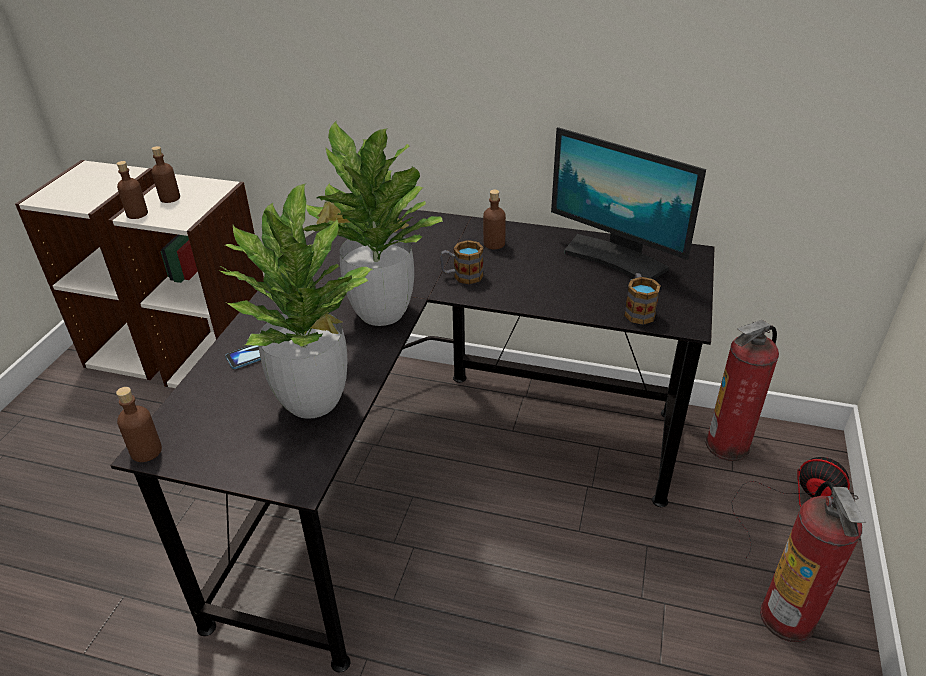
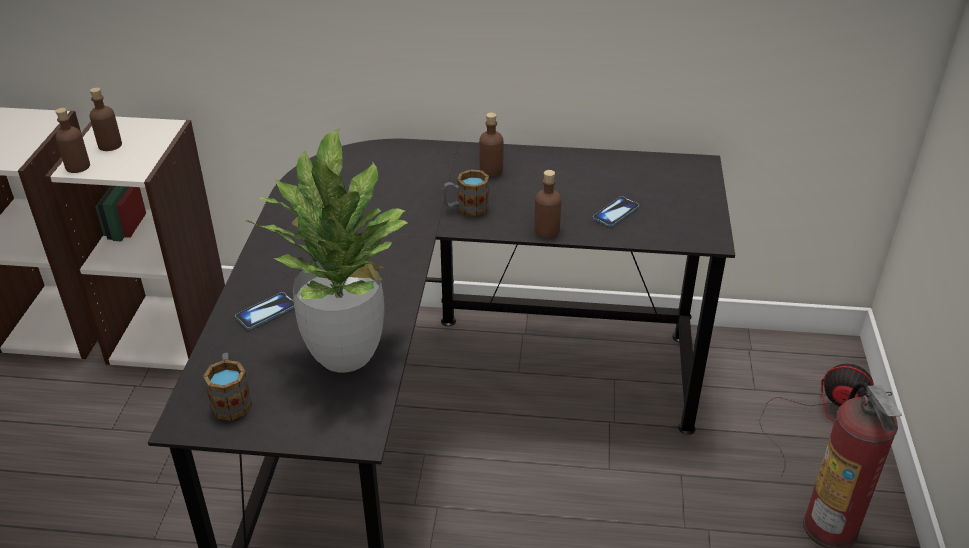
camera: 10 degrees left, 0 degrees up
(146, 451) = (182, 423): brown bottle -> brown bottle (546, 230)
(381, 312) = (390, 255): potted plant -> none
(601, 291) = (616, 213): none -> phone
(615, 258) = (622, 176): monitor -> none
(638, 310) = (657, 229): mug -> mug (231, 400)
(727, 446) = (746, 364): fire extinguisher -> none

